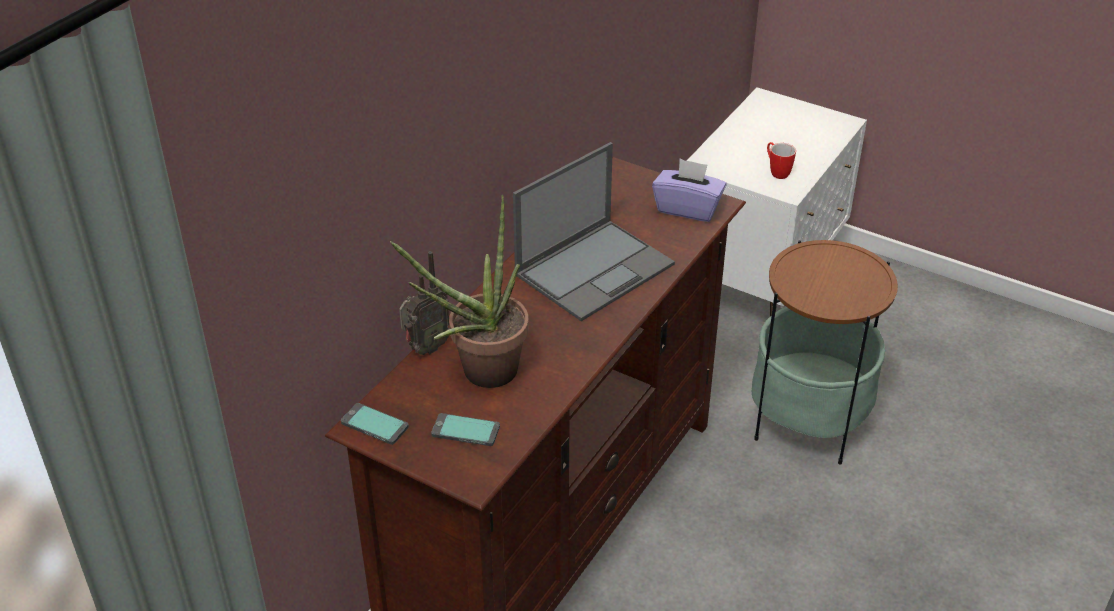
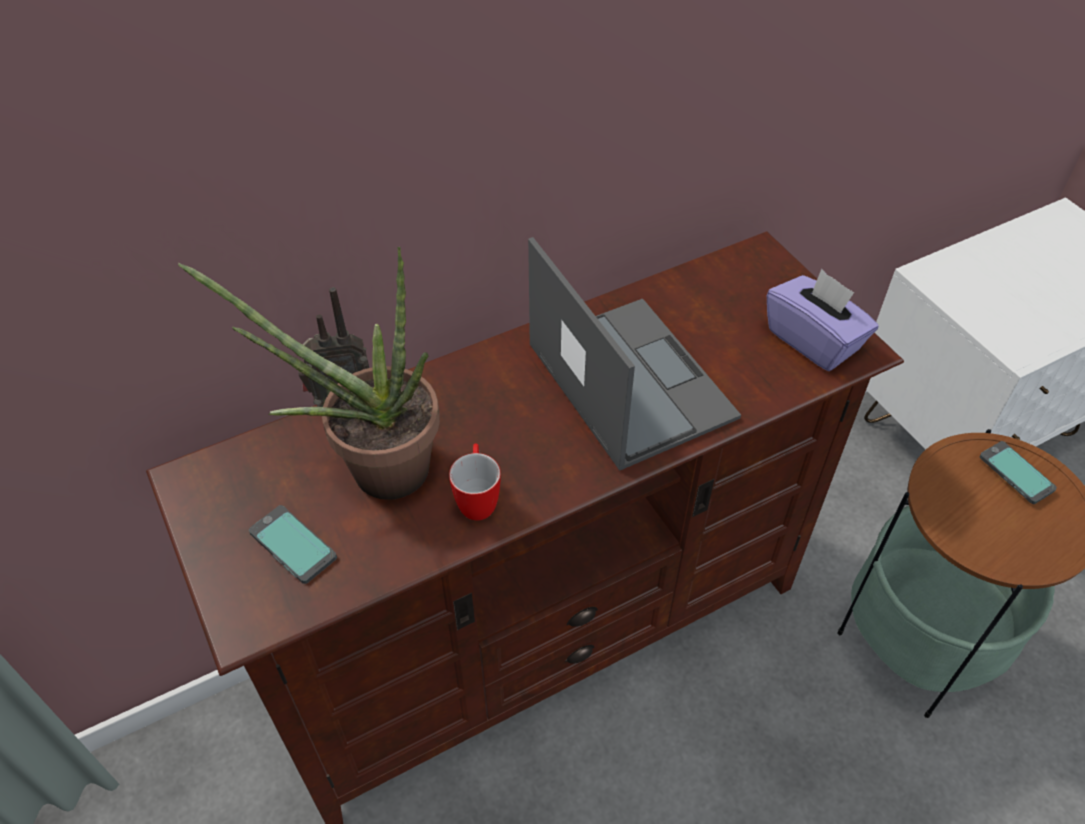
camera: 30 degrees right, 10 degrees up
(374, 425) = (203, 484): phone -> phone (1016, 473)
(595, 268) = (628, 380): laptop -> laptop turned 105 degrees counterclockwise
(776, 172) = (1020, 320): mug -> mug (477, 499)

